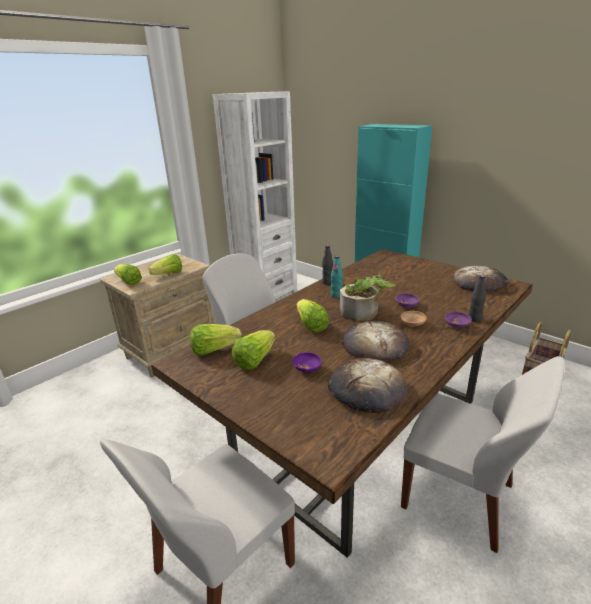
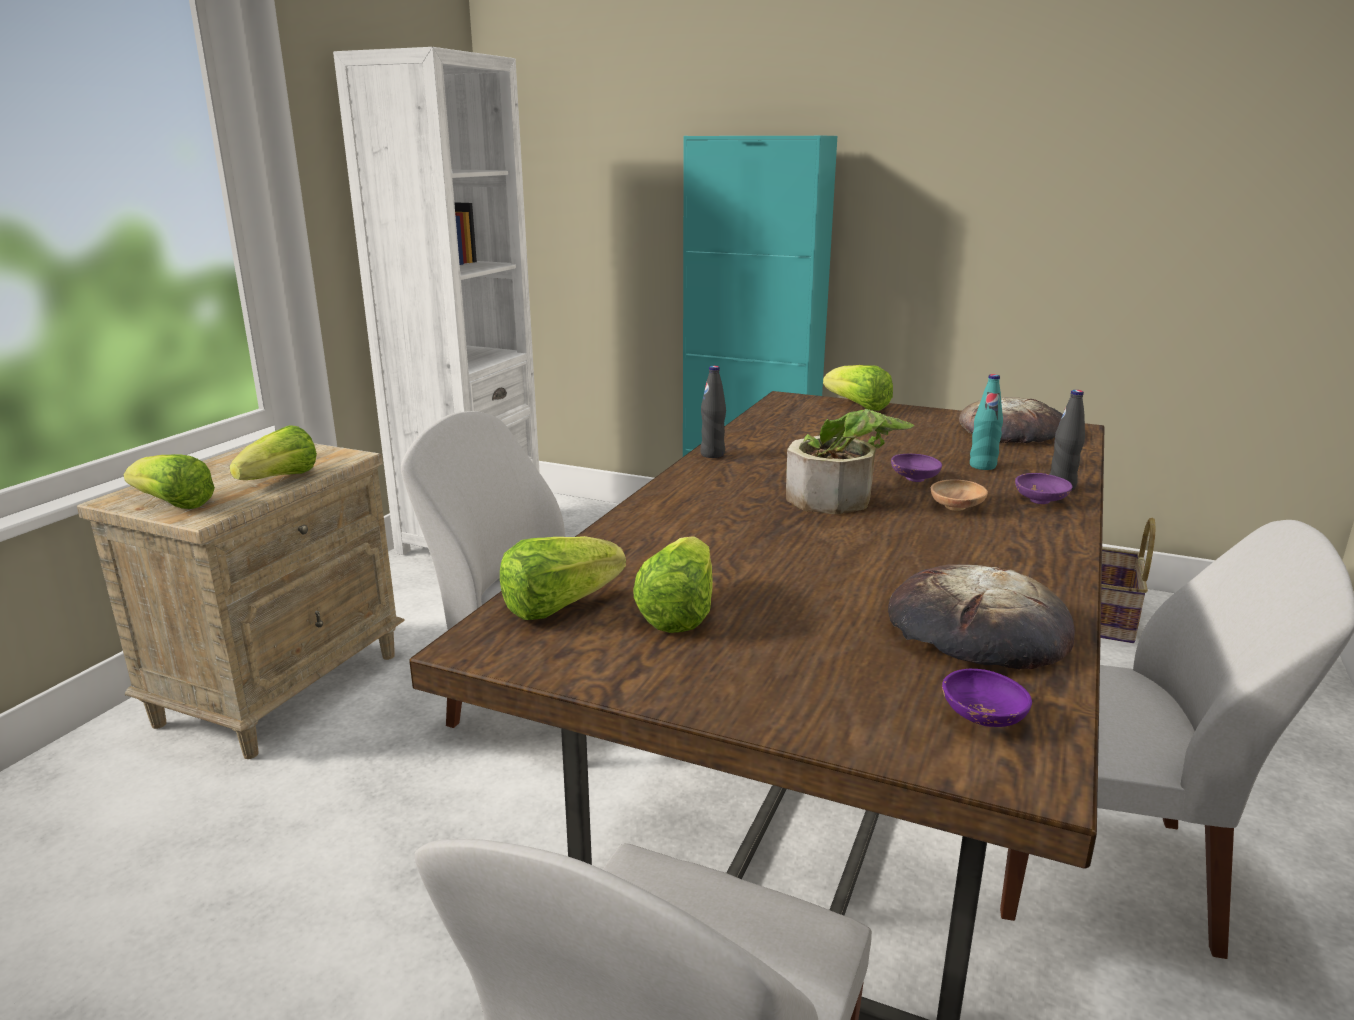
camera: 20 degrees left, 5 degrees down
(307, 369) = (816, 612): purple bowl -> purple bowl (982, 717)
(310, 325) = (748, 532): lettuce -> lettuce (858, 406)
(336, 295) = (753, 474): turquoise bottle -> turquoise bottle (982, 466)
(375, 344) = (917, 549): bread -> none

